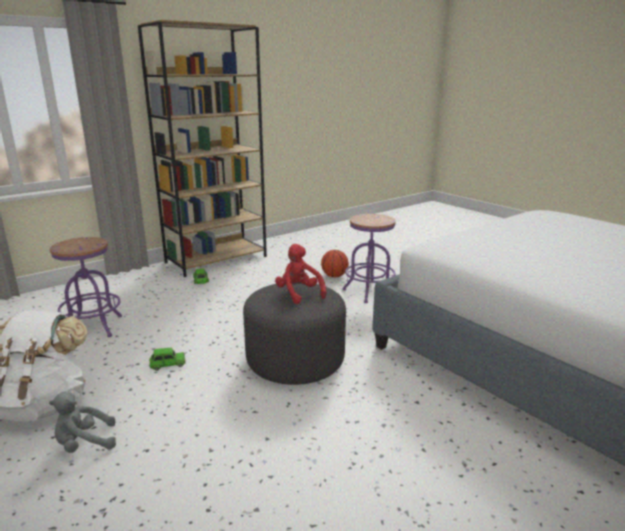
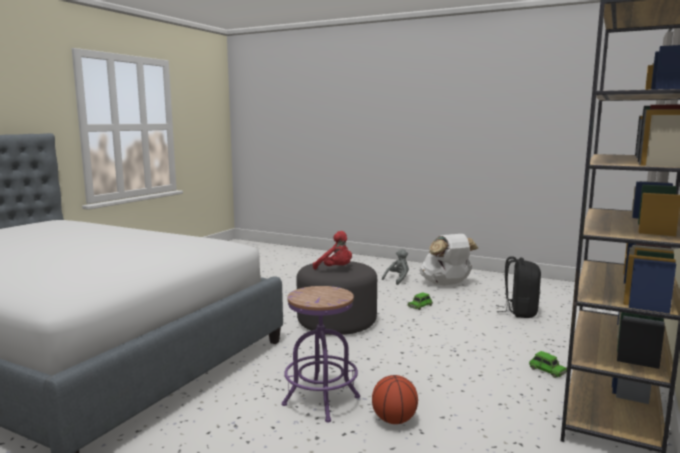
camera: 155 degrees right, 10 degrees down
(93, 327) = (519, 312): purple stool -> black backpack

